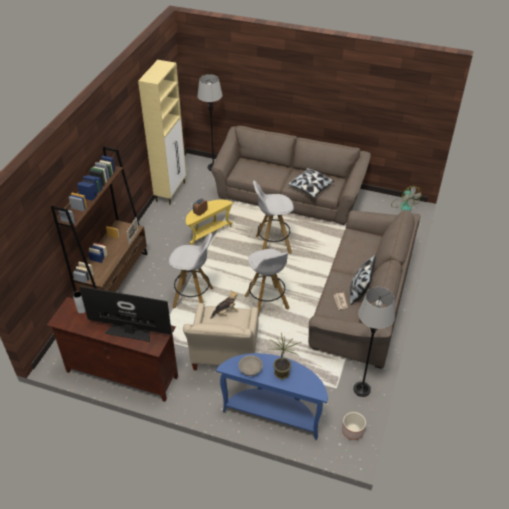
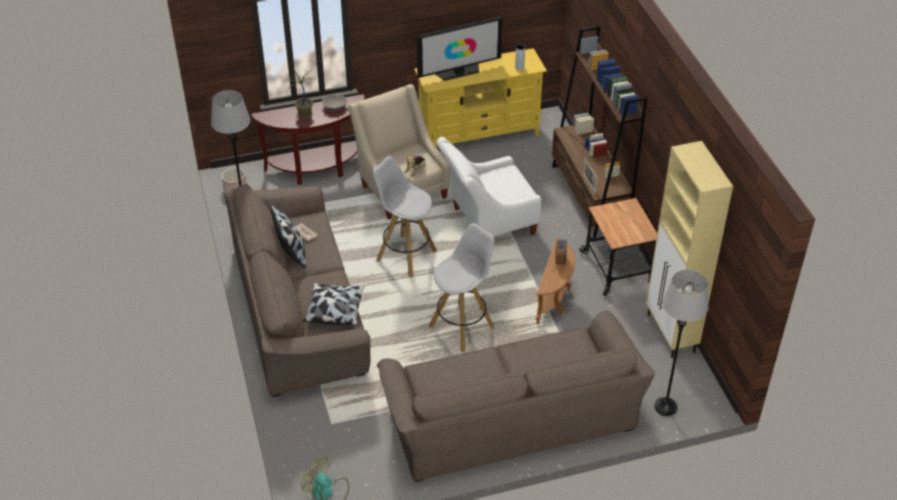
camera: 145 degrees right, 0 degrees up
(121, 374) = (479, 135): brown tv stand -> yellow tv stand
(153, 232) = (618, 268): none -> cart
(194, 298) = (487, 223): white stool -> white armchair
(208, 233) = (554, 300): yellow side table -> brown side table
(273, 413) = (316, 169): blue console table -> brown console table
(310, 187) = (457, 366): pillow -> pillow (335, 310)

